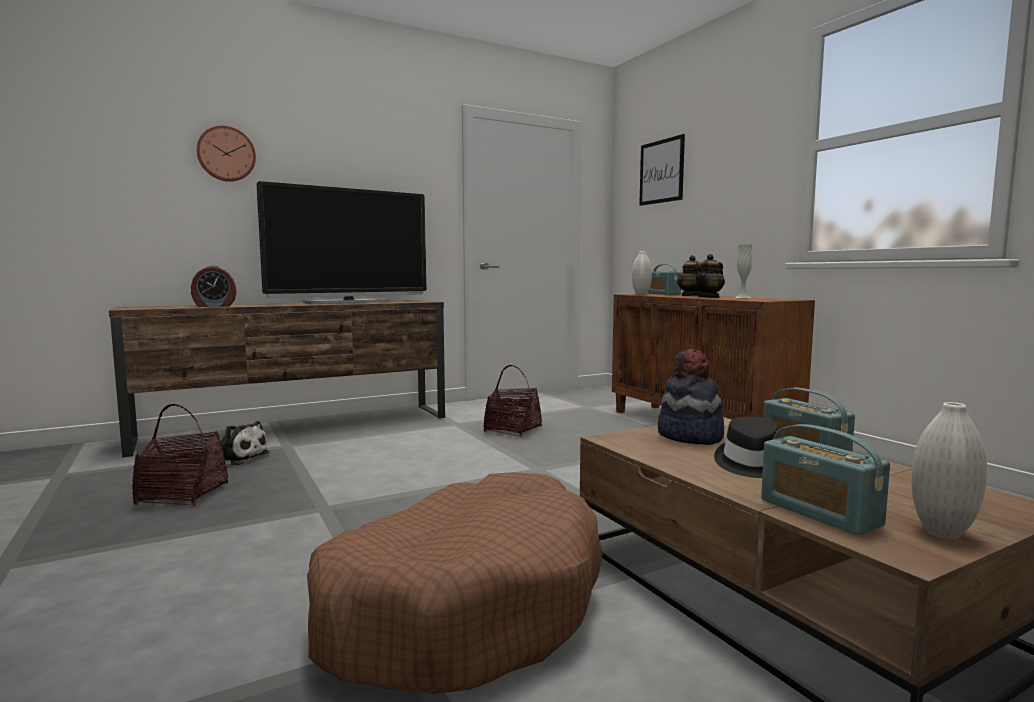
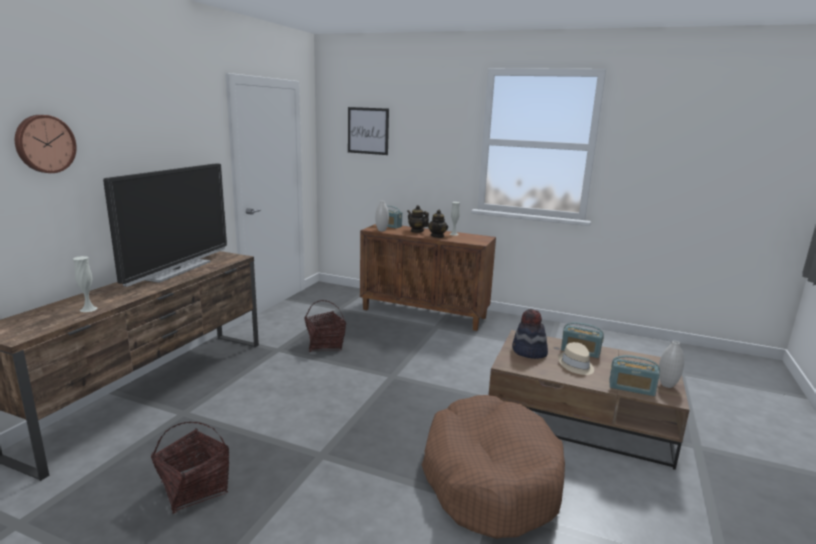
camera: 40 degrees left, 10 degrees up
(214, 306) = (88, 309): alarm clock -> white vase
(238, 457) = (165, 439): plush toy -> none
(751, 464) = (576, 365): black hat -> beige hat

